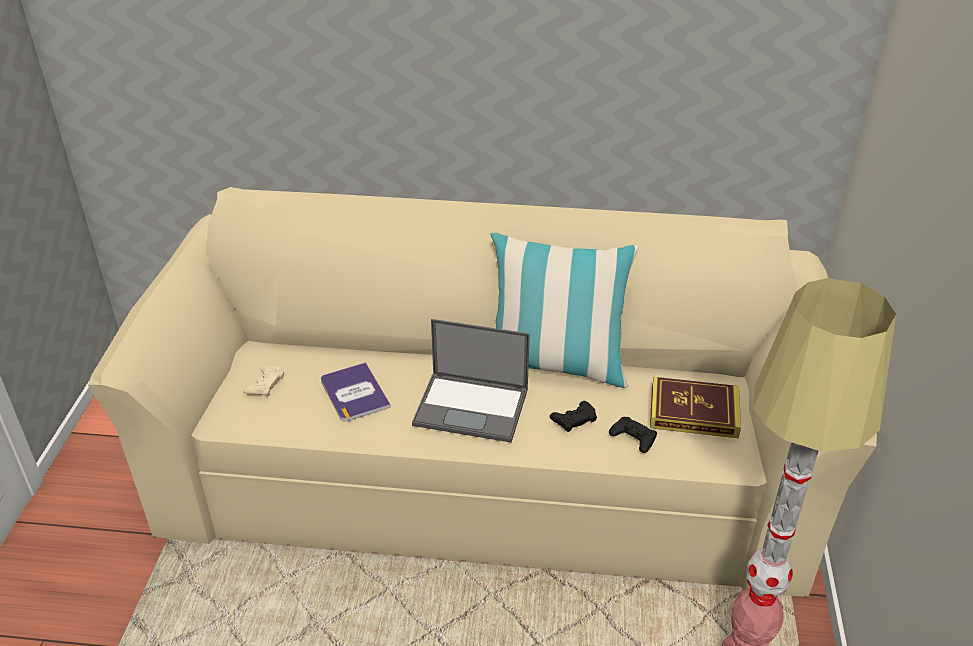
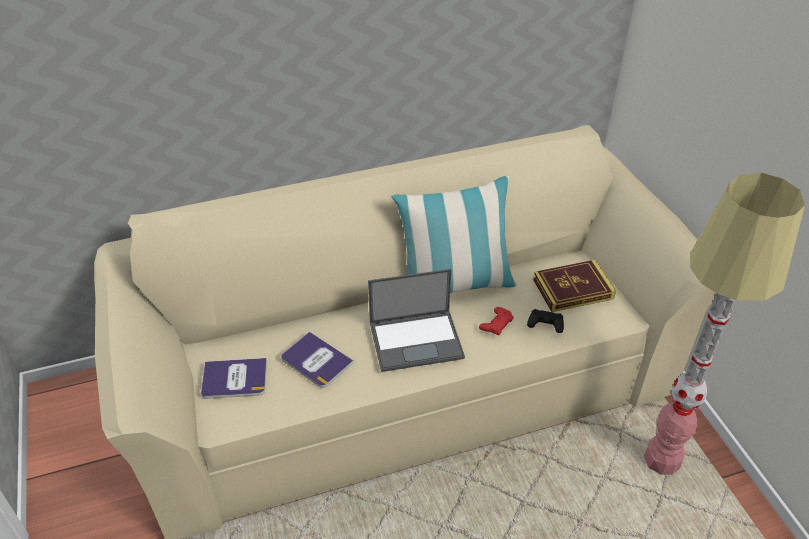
camera: 25 degrees left, 5 degrees up
(264, 384) = (234, 379): beige game controller -> book
(574, 419) = (496, 324): black game controller -> red game controller

